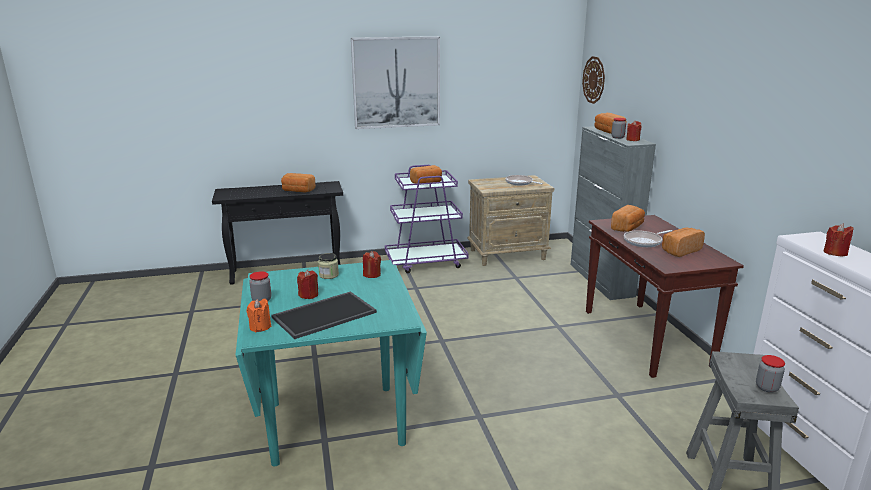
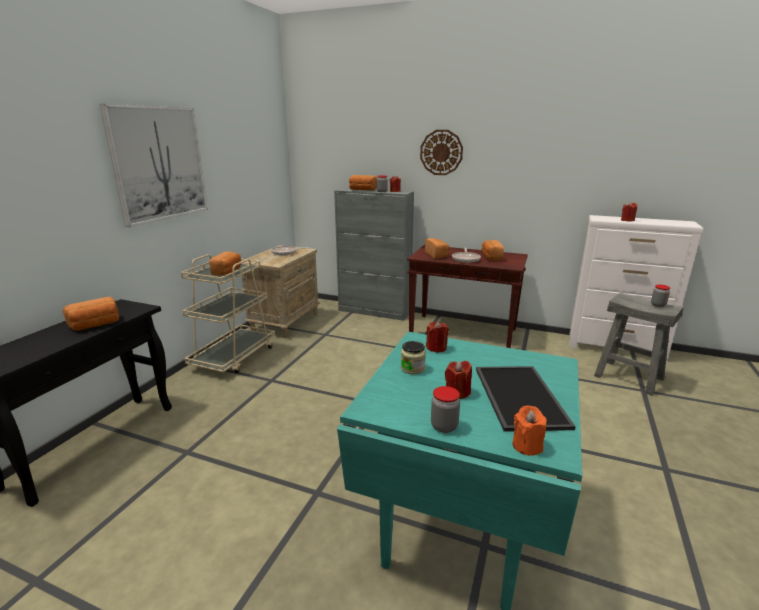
camera: 55 degrees left, 0 degrees up
(426, 262) = (234, 357): purple cart -> beige cart
(594, 80) = (313, 152): wall clock -> wall clock (441, 152)

